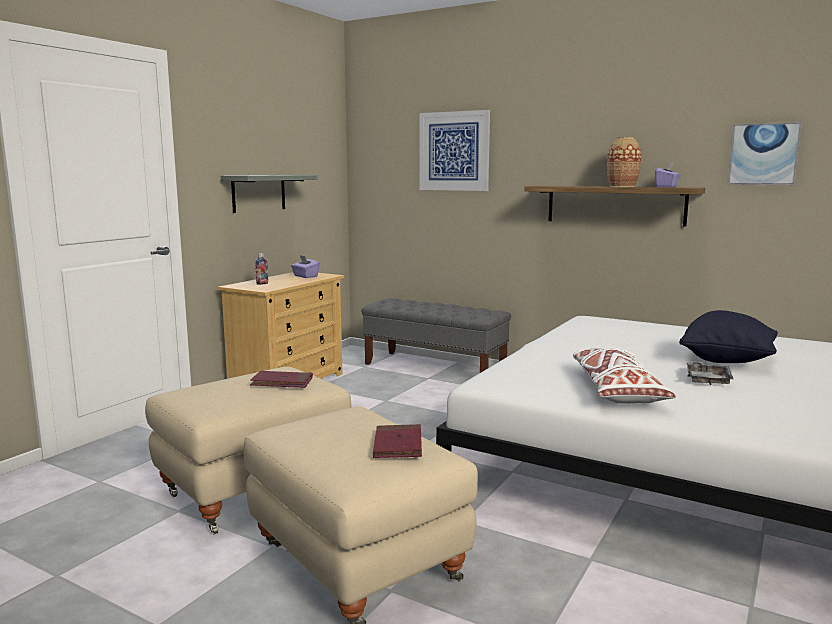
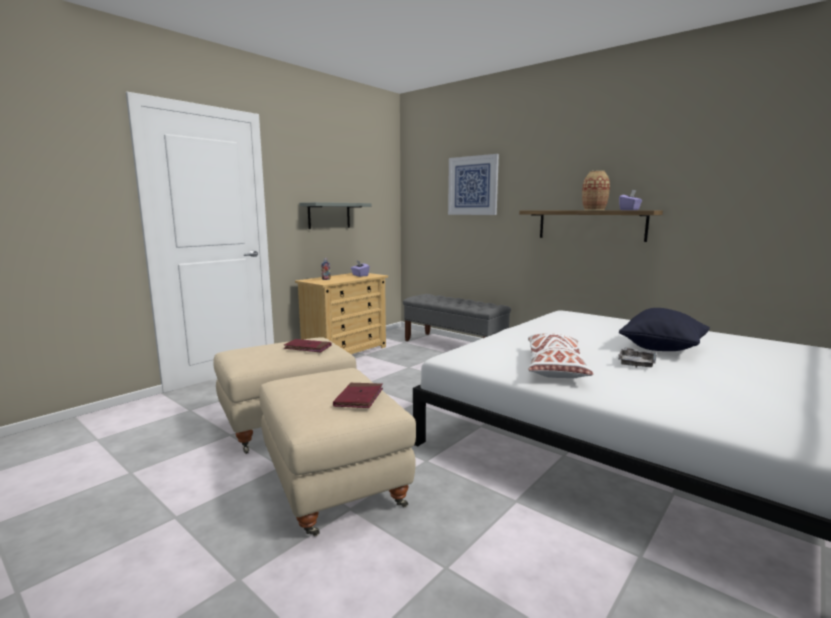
camera: 10 degrees right, 0 degrees up
(763, 154) = (712, 182): picture -> none

